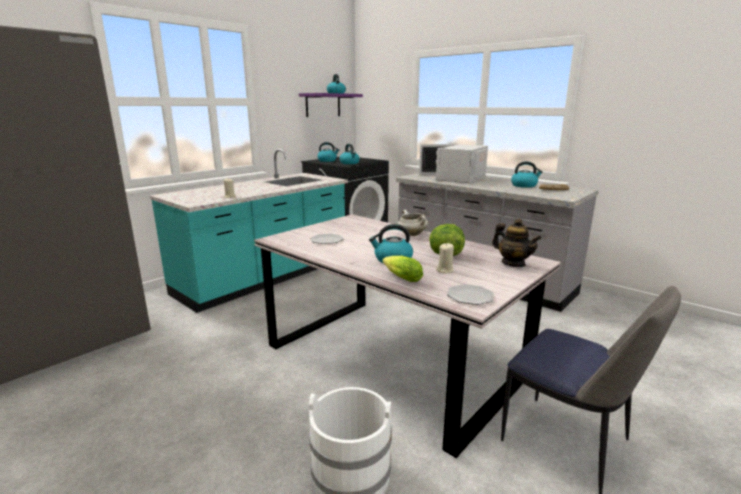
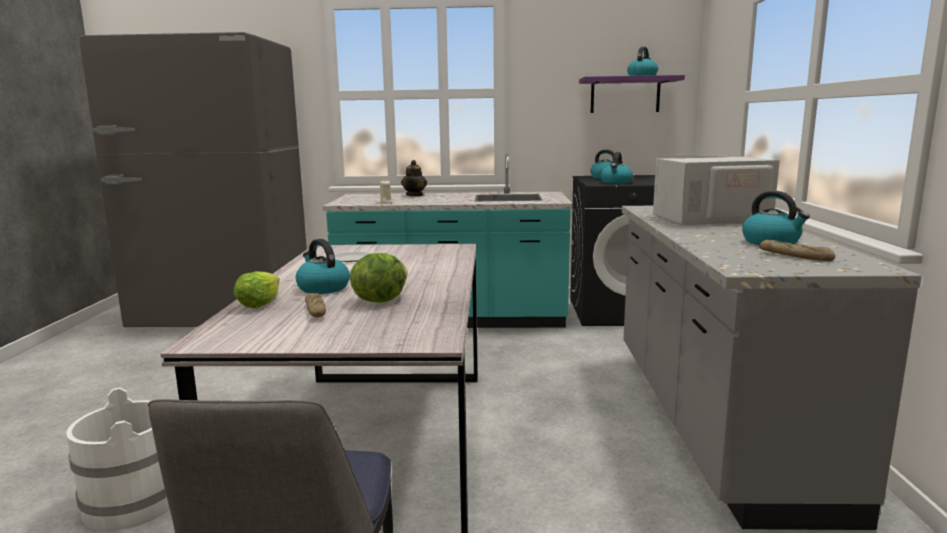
camera: 50 degrees right, 5 degrees down
(411, 234) = (439, 274): white cooking pot -> none
(445, 270) = (315, 311): beige candle -> bread
(470, 296) = (232, 336): plate -> none
(513, 263) = (399, 331): teapot -> teapot (415, 195)

